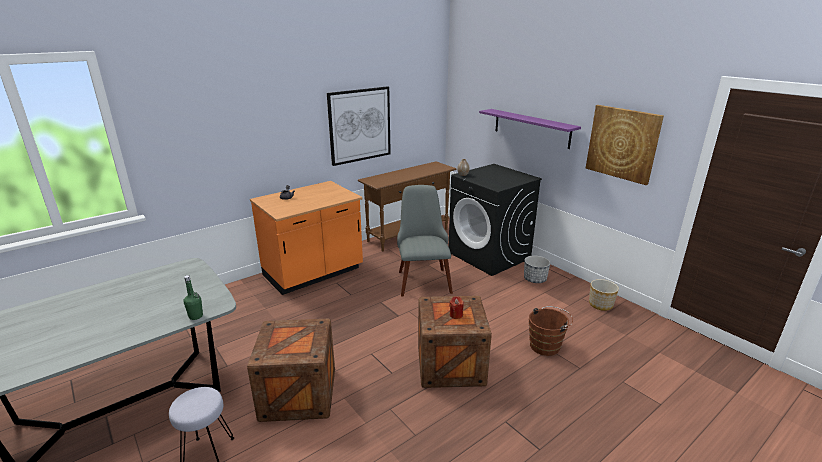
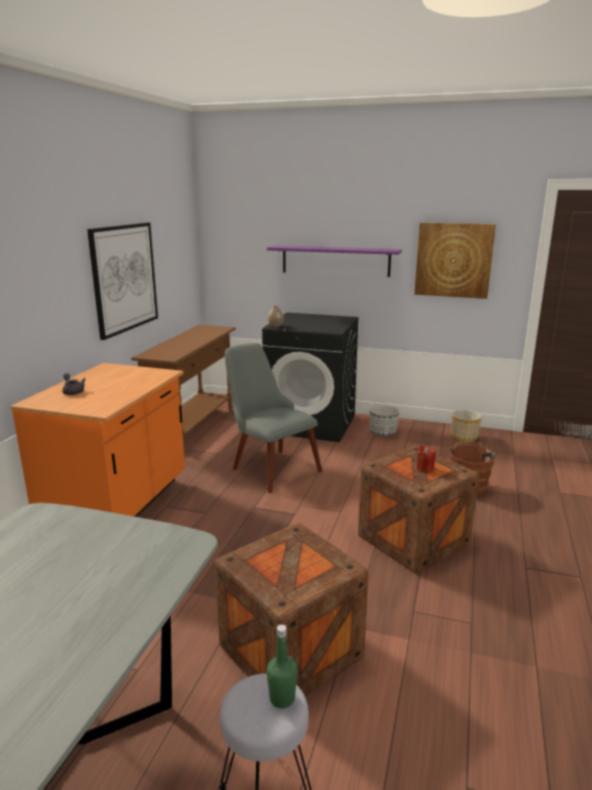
camera: 35 degrees left, 5 degrees down
(196, 316) = (177, 570): green bottle -> green bottle (282, 698)

